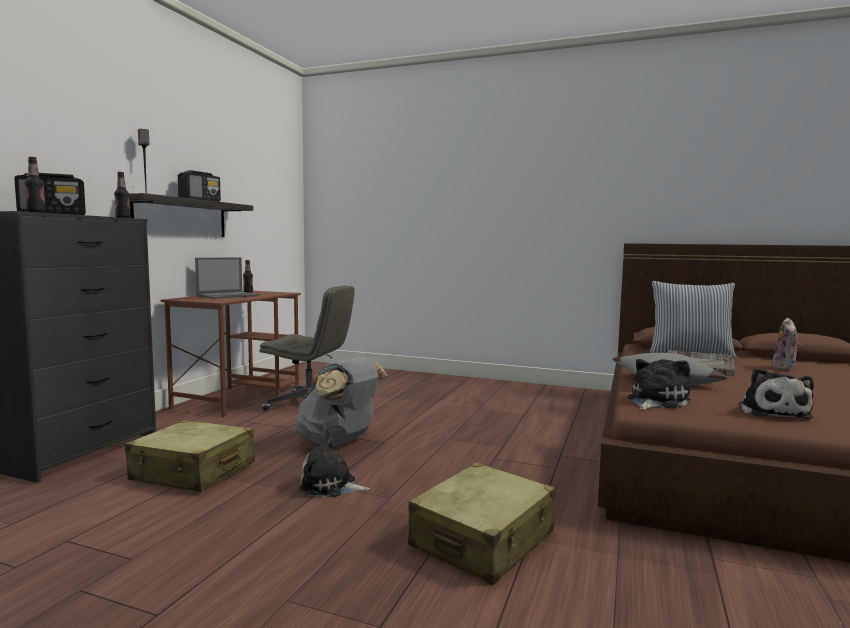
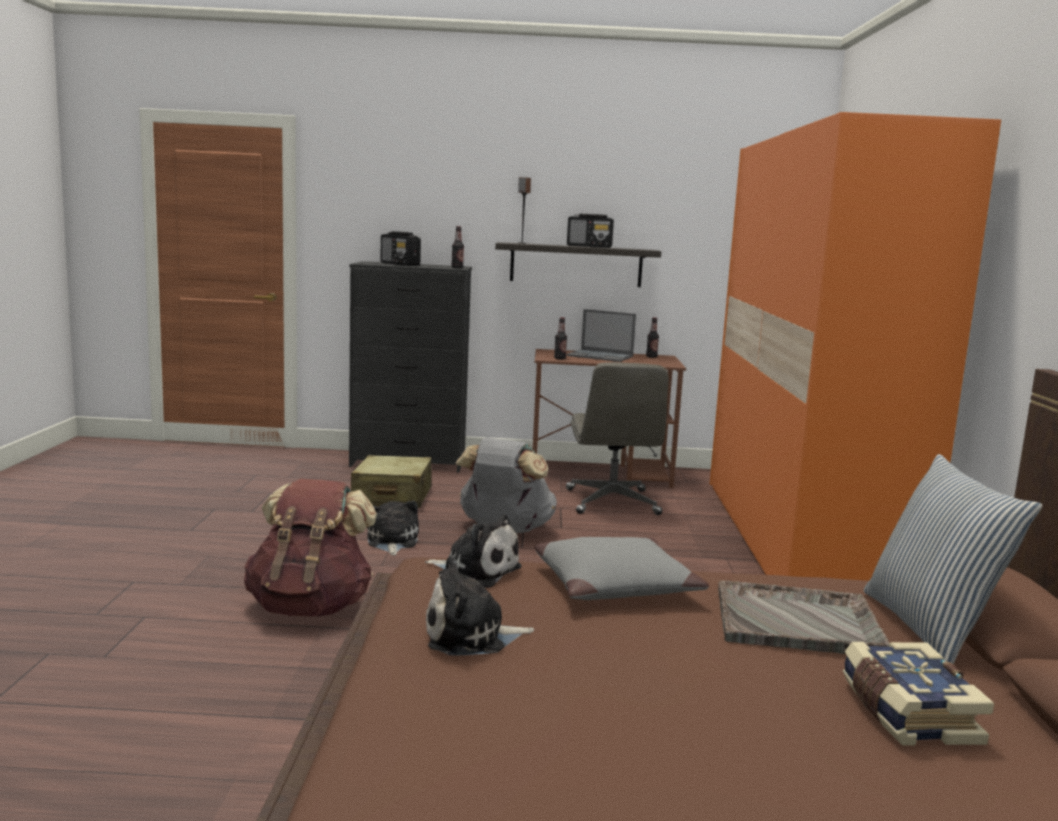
camera: 70 degrees right, 5 degrees up
(36, 212) = (371, 264): bottle -> bottle (559, 358)
(424, 382) = (797, 542): none -> orange wardrobe
(483, 540) = (310, 607): beige suitcase -> brown backpack
(785, 368) = (906, 713): plush toy -> book

